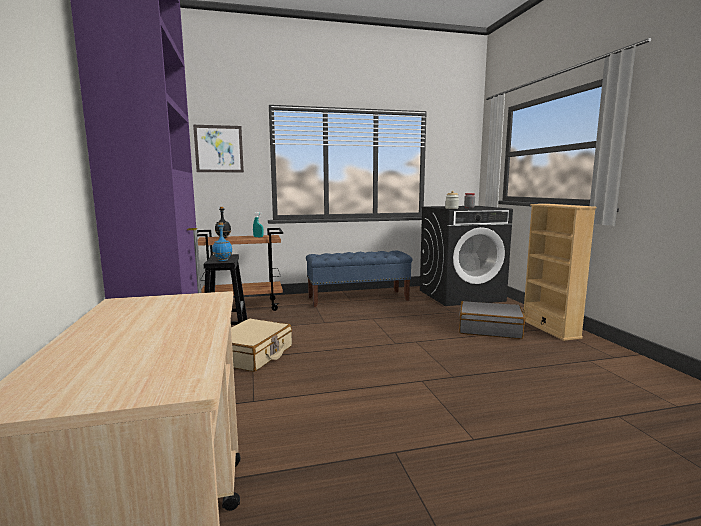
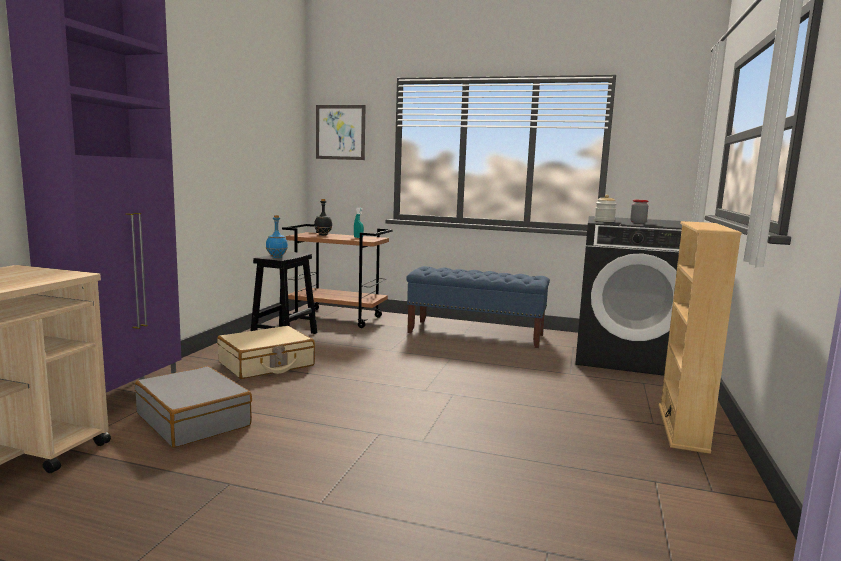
camera: 30 degrees right, 0 degrees up
(489, 329) = (582, 405): grey suitcase -> grey suitcase (194, 420)

